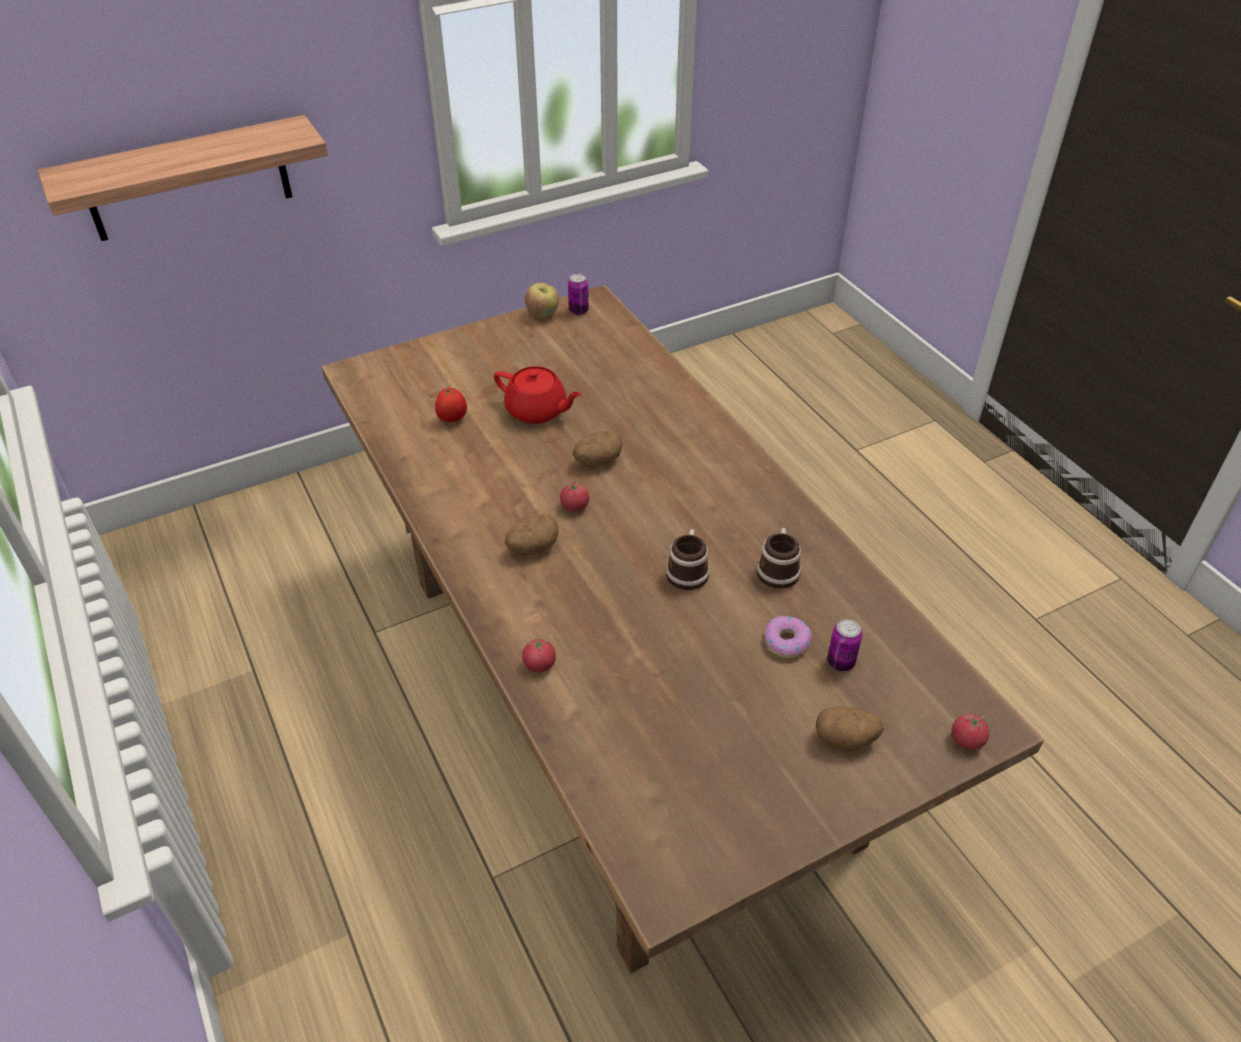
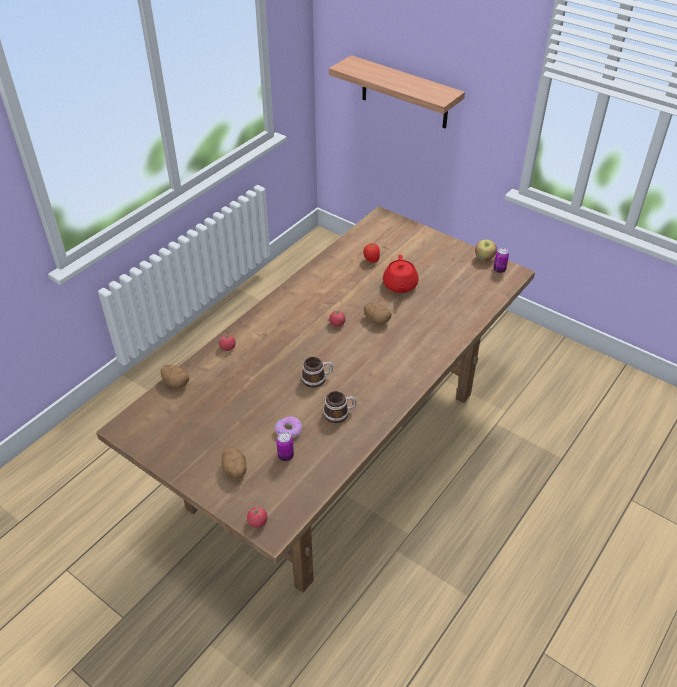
camera: 65 degrees right, 0 degrees up
(532, 548) = (299, 319): potato -> potato (176, 383)

